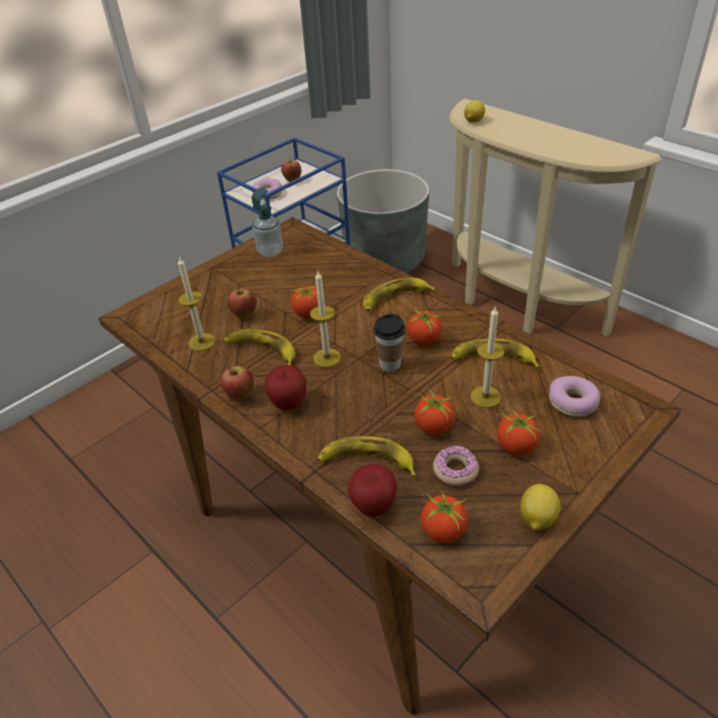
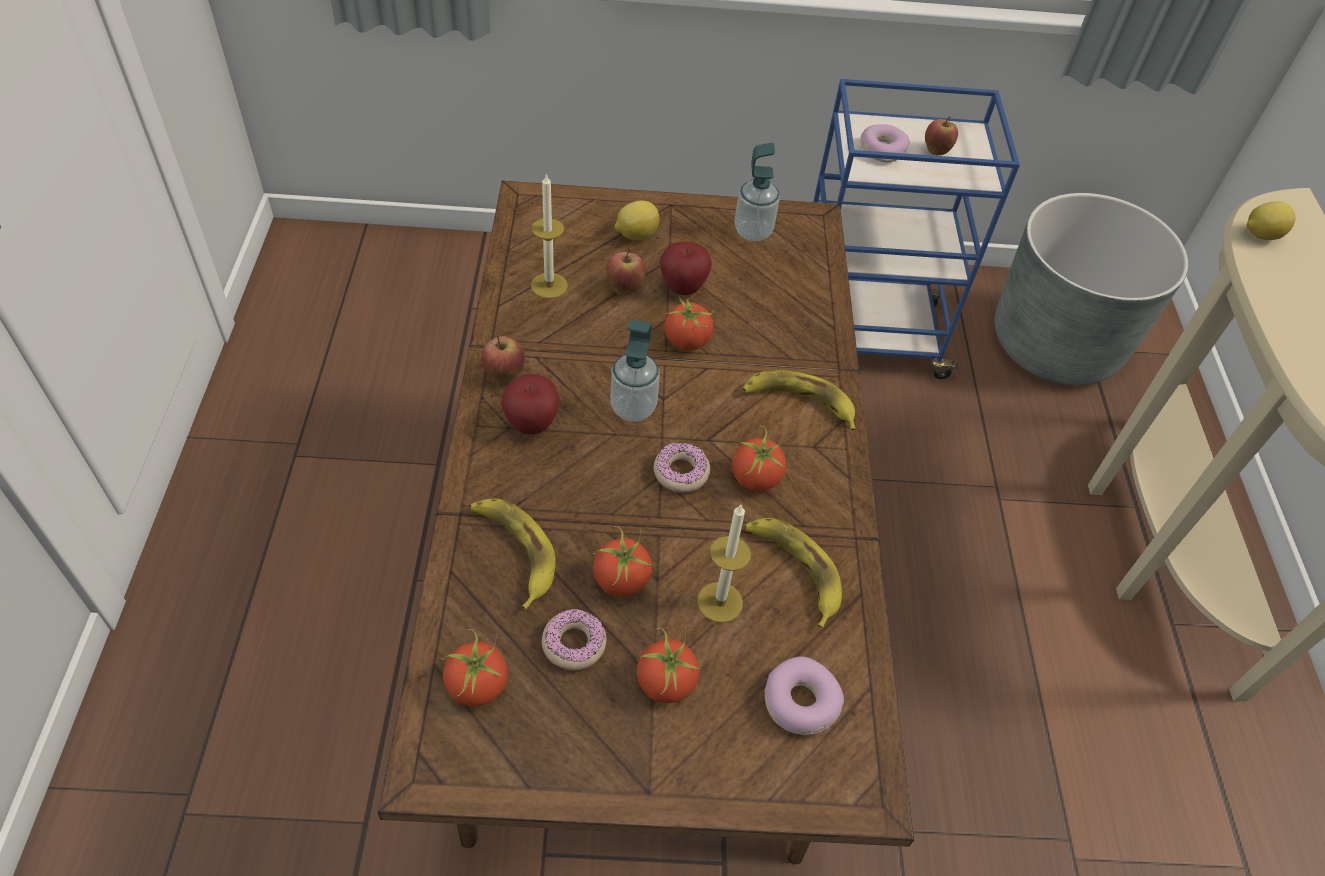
camera: 40 degrees right, 10 degrees up
(262, 350) = (587, 344): banana -> none
(327, 358) = (633, 408): candle -> soap dispenser
(373, 507) = (456, 599): apple -> apple (683, 288)
(390, 364) = (681, 472): cup -> donut
(536, 519) = (570, 770): lemon -> lemon (636, 235)

